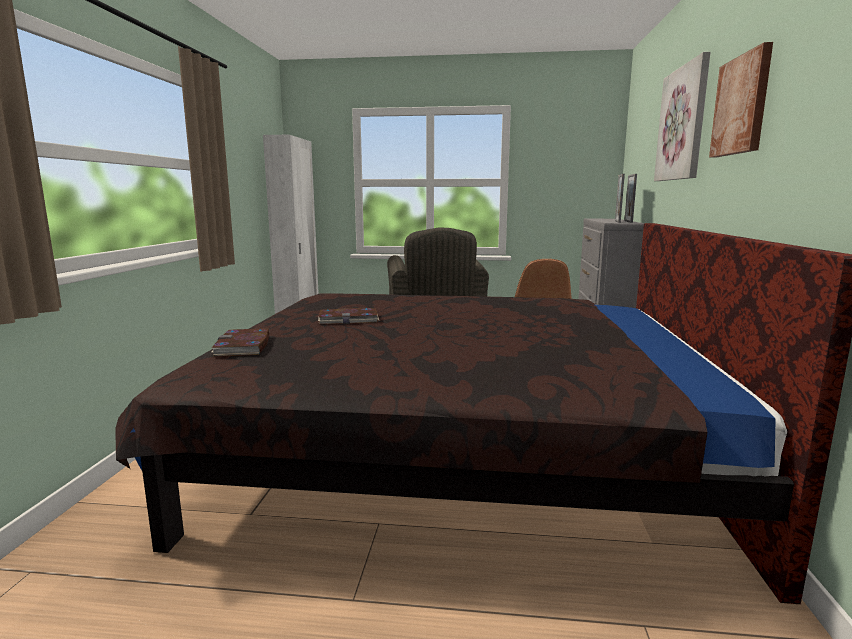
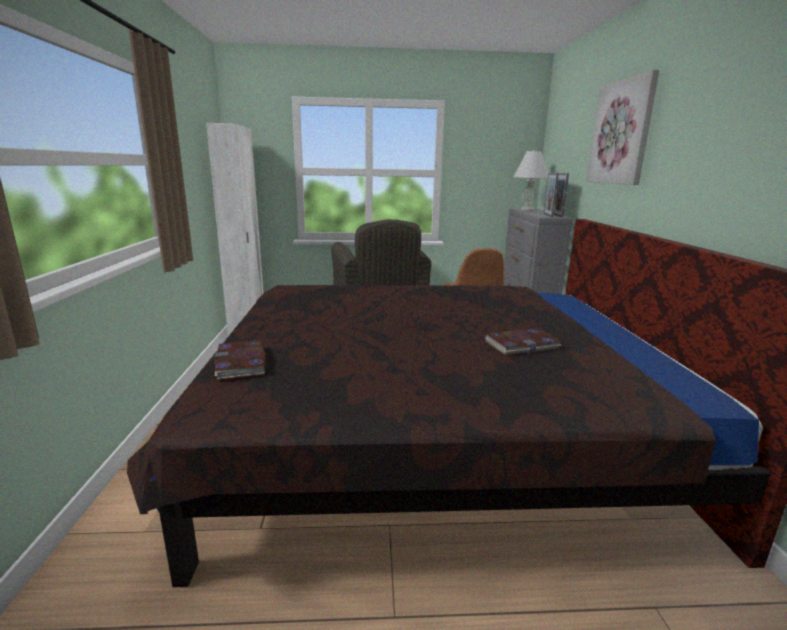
camera: 10 degrees left, 5 degrees up
(348, 319) = (328, 321): book -> book (521, 344)
(603, 219) = (527, 209): none -> white table lamp
(742, 105) = (699, 126): picture -> none

